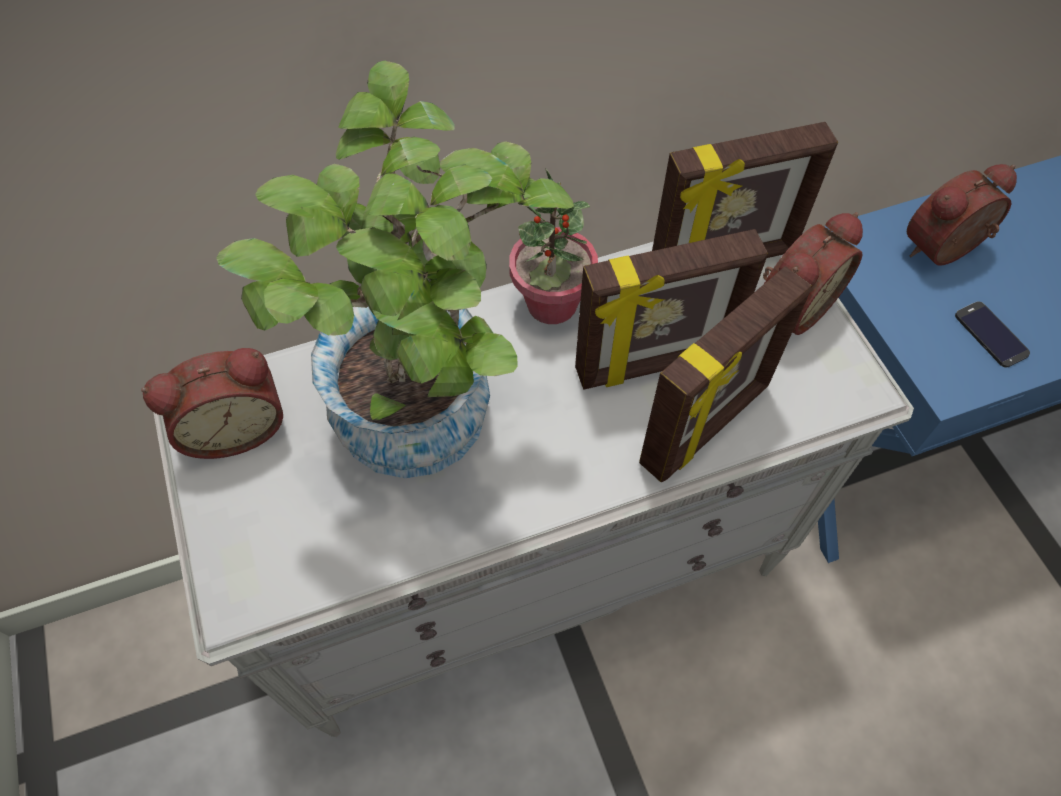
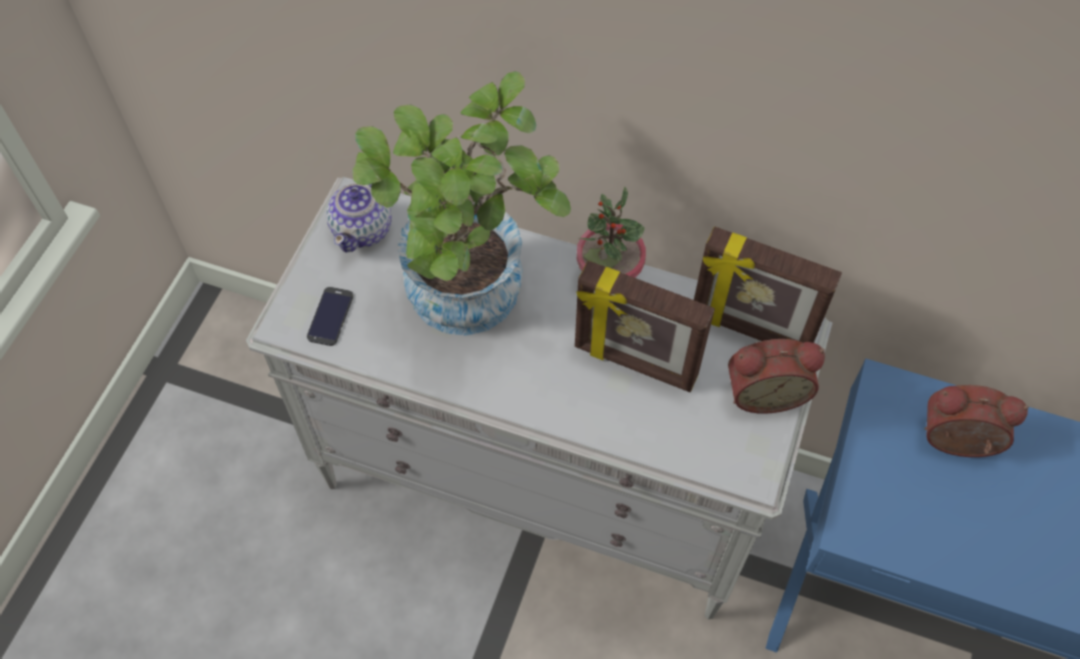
camera: 40 degrees right, 0 degrees up
(235, 426) = (363, 229): alarm clock -> teapot
(707, 426) = (629, 423): picture frame -> none
(991, 334) = (925, 523): phone -> phone (330, 316)

